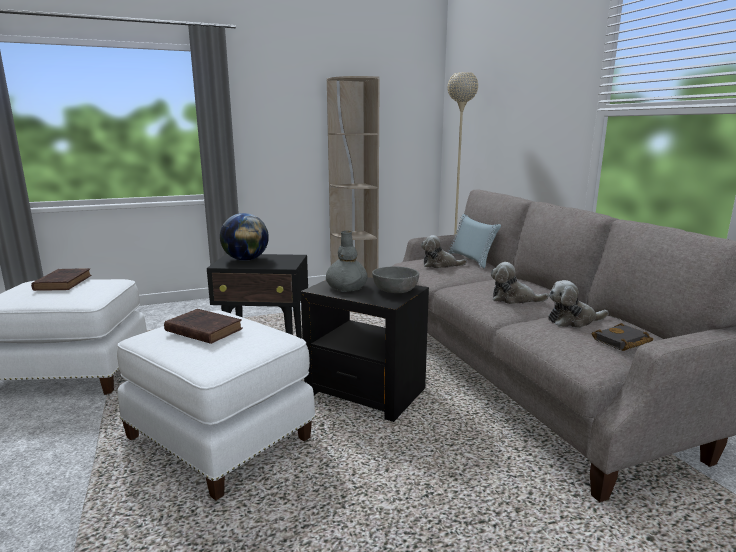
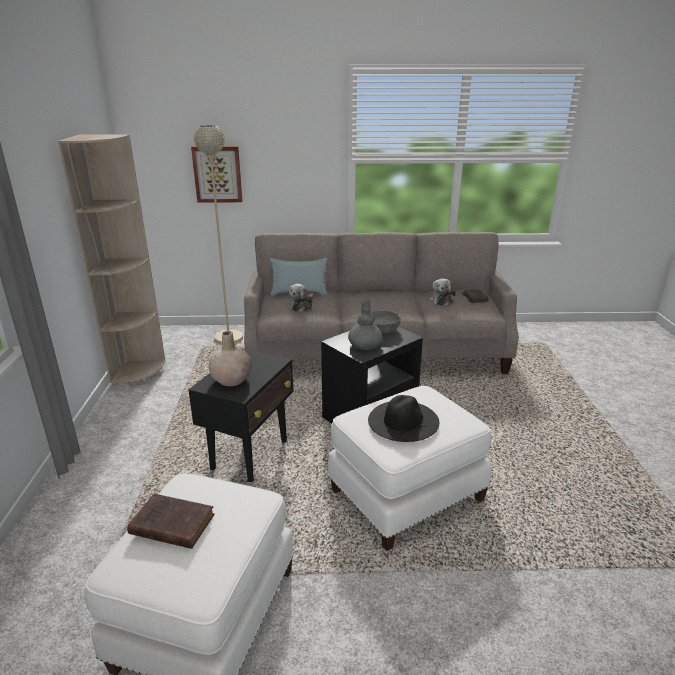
camera: 70 degrees left, 10 degrees up
(202, 330) = (403, 420): brown book -> black hat
(245, 259) = (231, 379): globe -> beige vase
(491, 130) = (217, 174): none -> picture
(513, 299) = (396, 303): plush toy -> none

